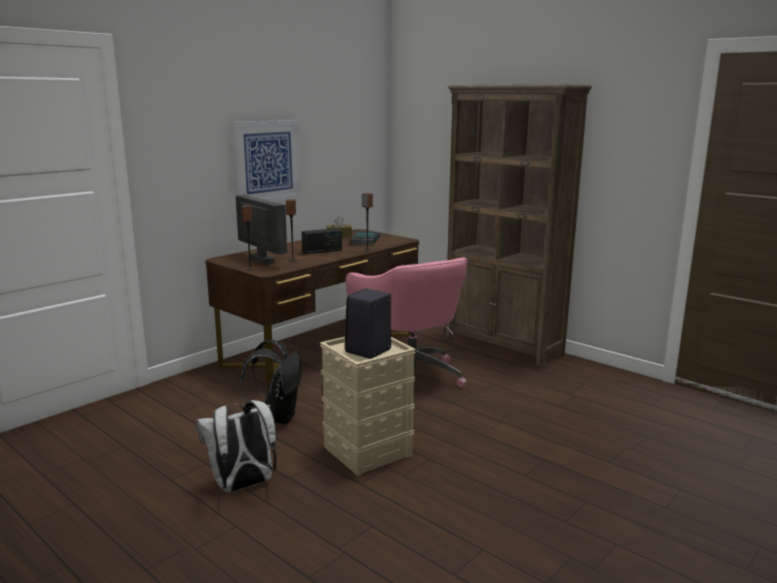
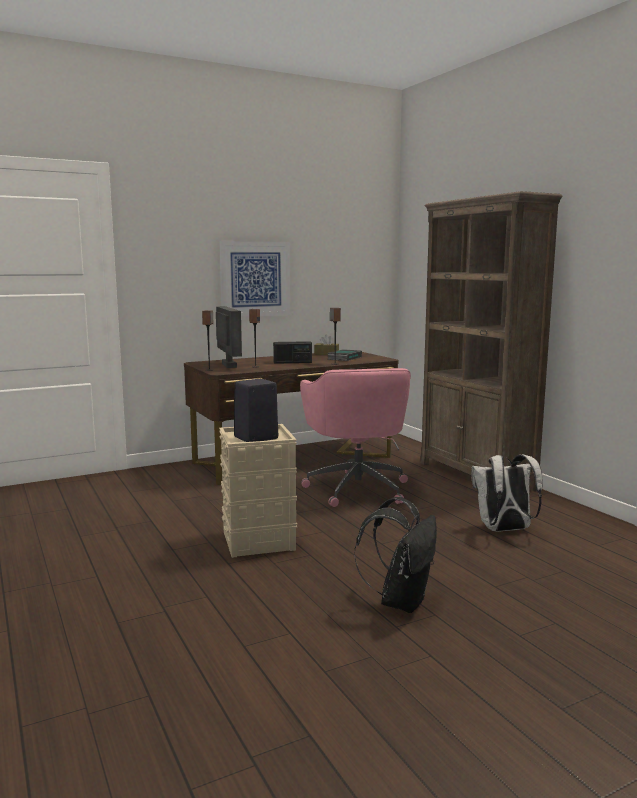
camera: 20 degrees right, 5 degrees down
(243, 486) = (129, 549): white backpack -> white backpack (504, 530)
(278, 417) = (206, 505): black backpack -> black backpack (401, 601)

